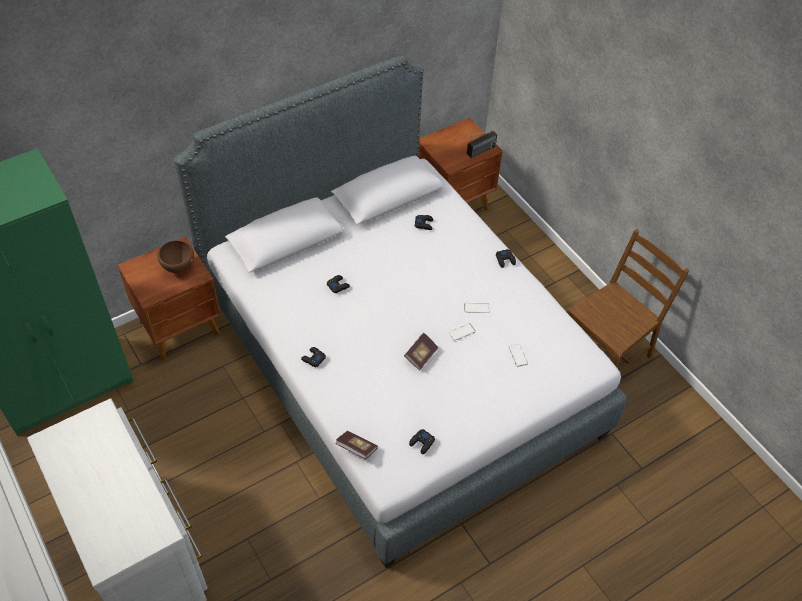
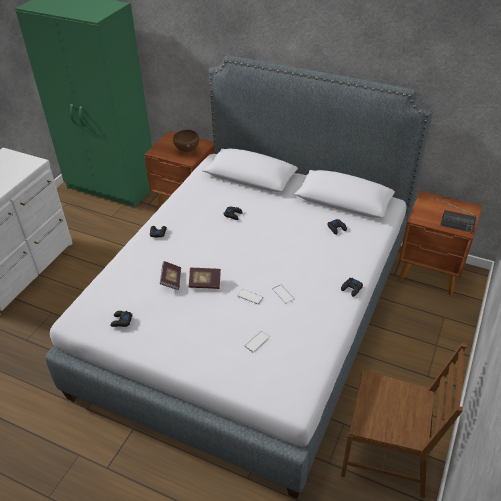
camera: 60 degrees right, 10 degrees down
(356, 448) = (93, 288): book -> book (171, 280)

